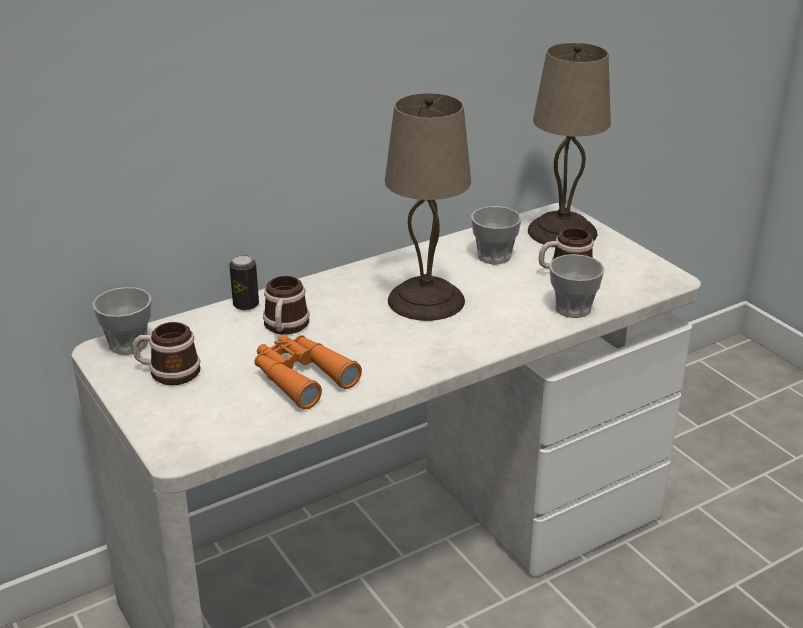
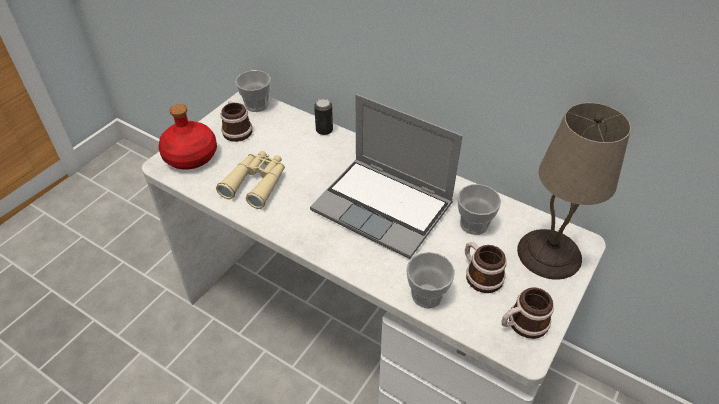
camera: 65 degrees right, 15 degrees up
(186, 422) = (191, 156): none -> red bottle
(285, 327) = (308, 155): mug -> mug (522, 324)
(301, 377) = (256, 183): orange binoculars -> beige binoculars
(426, 299) = (384, 207): beige table lamp -> laptop

